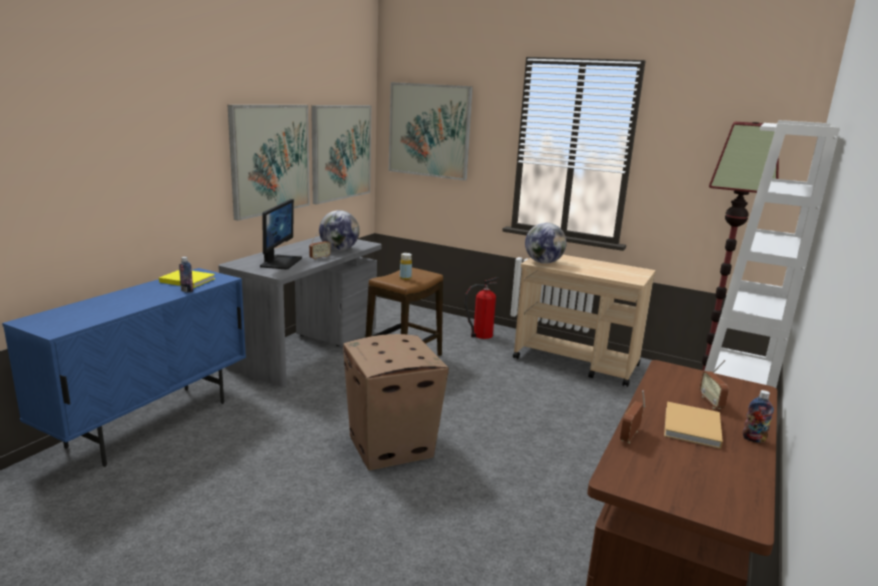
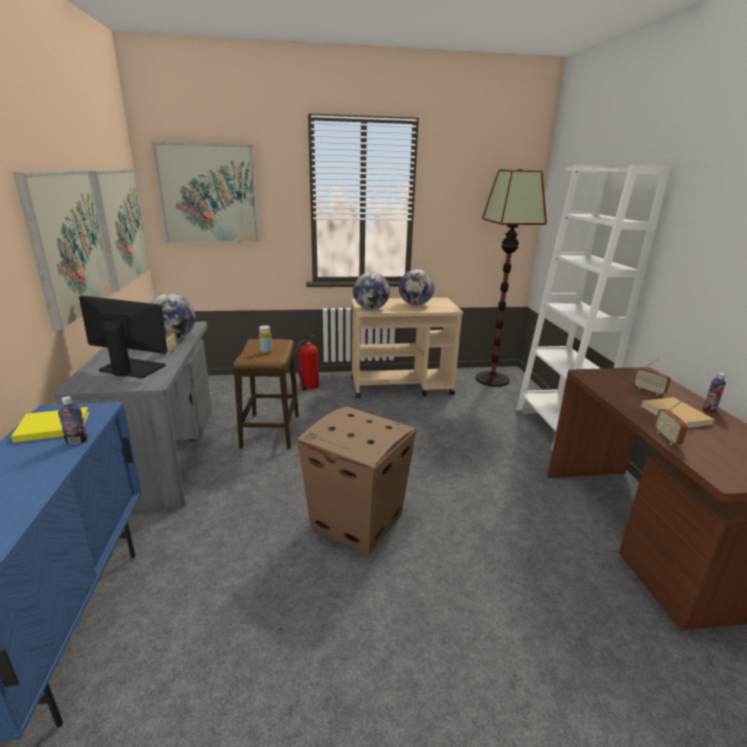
camera: 35 degrees left, 5 degrees up
(280, 262) = (131, 368): monitor -> monitor turned 45 degrees counterclockwise
(600, 268) = (415, 304): none -> globe

